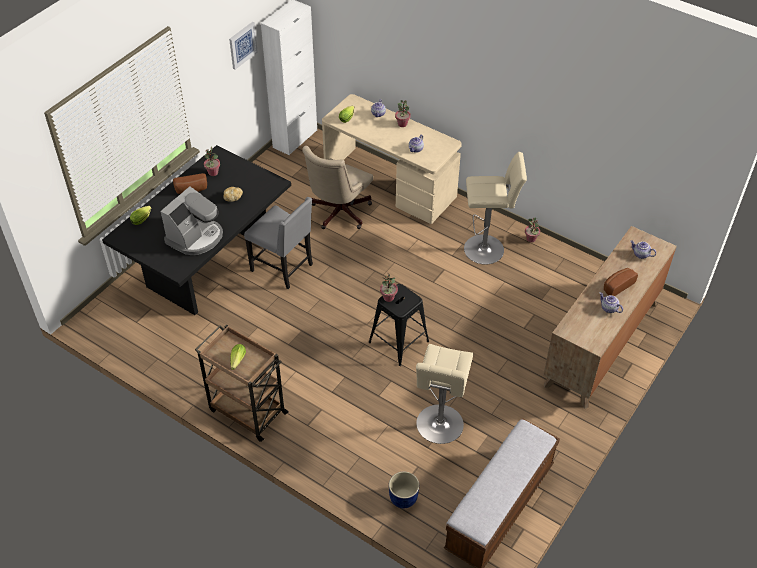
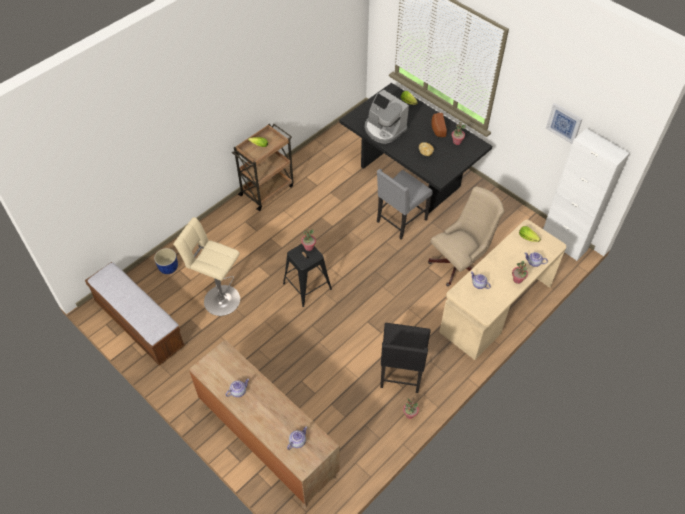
camera: 100 degrees right, 5 degrees up
(338, 213) = (460, 264): beige office chair -> beige office chair turned 105 degrees clockwise
(487, 249) = (401, 372): beige stool -> black chair
(617, 286) = (263, 406): bread -> none

